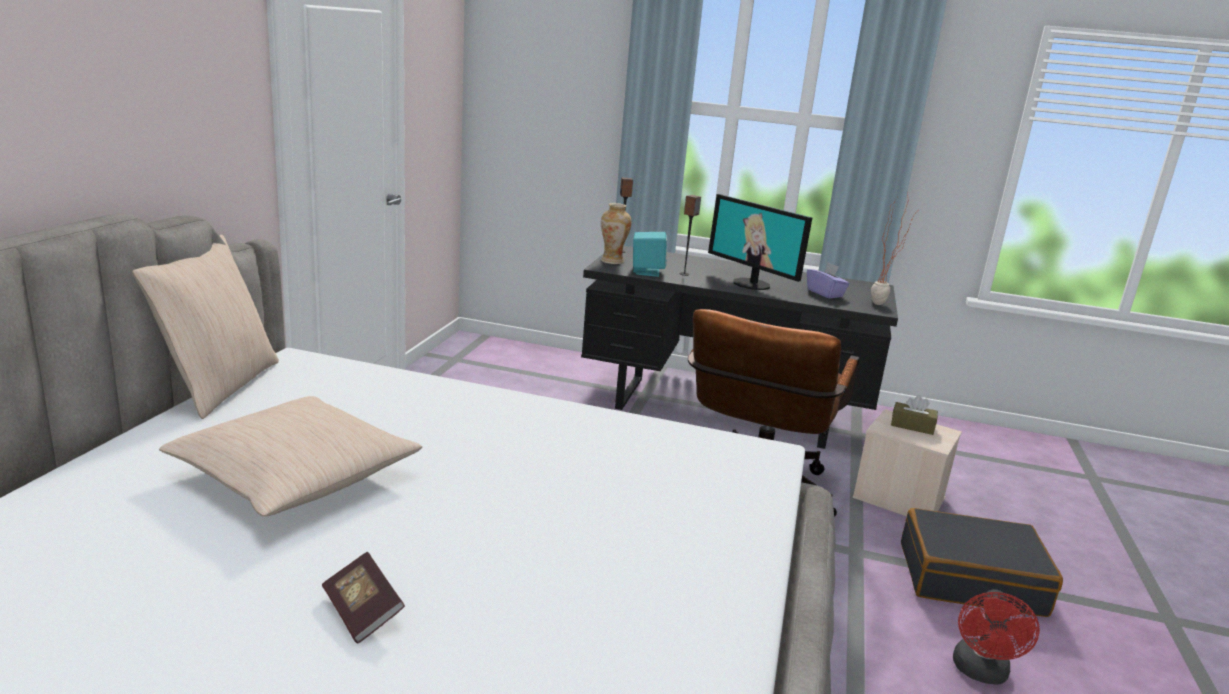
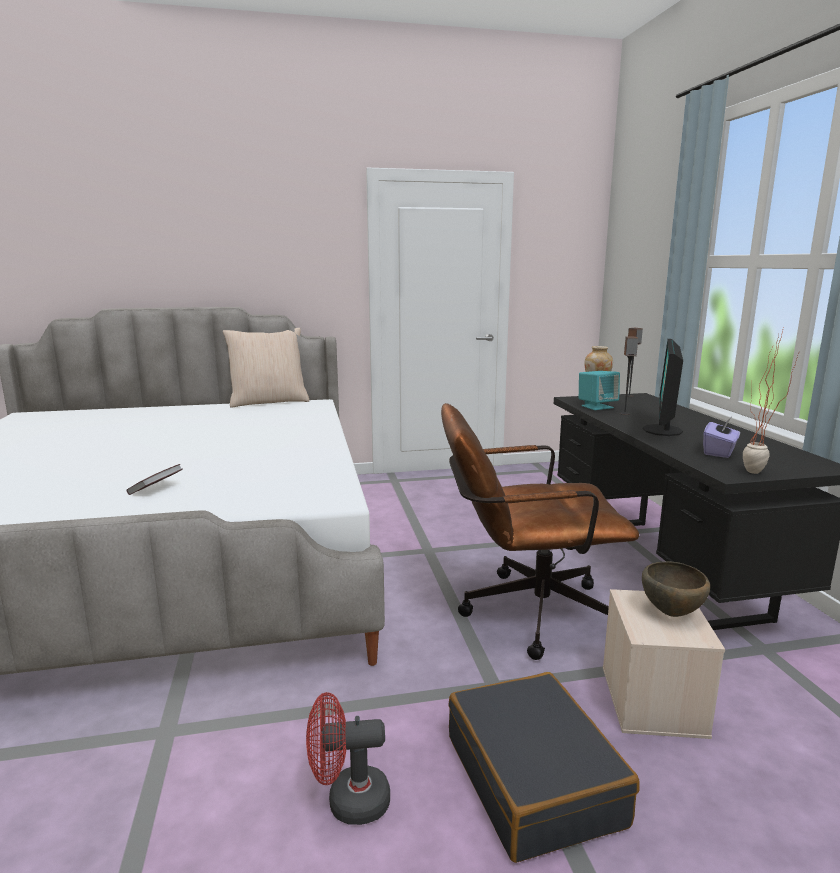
camera: 65 degrees right, 5 degrees down
(295, 475) = (188, 427): beige pillow -> none
(362, 612) = (72, 458): book -> book (156, 489)
(912, 426) = (672, 613): brown tissue box -> brown bowl

